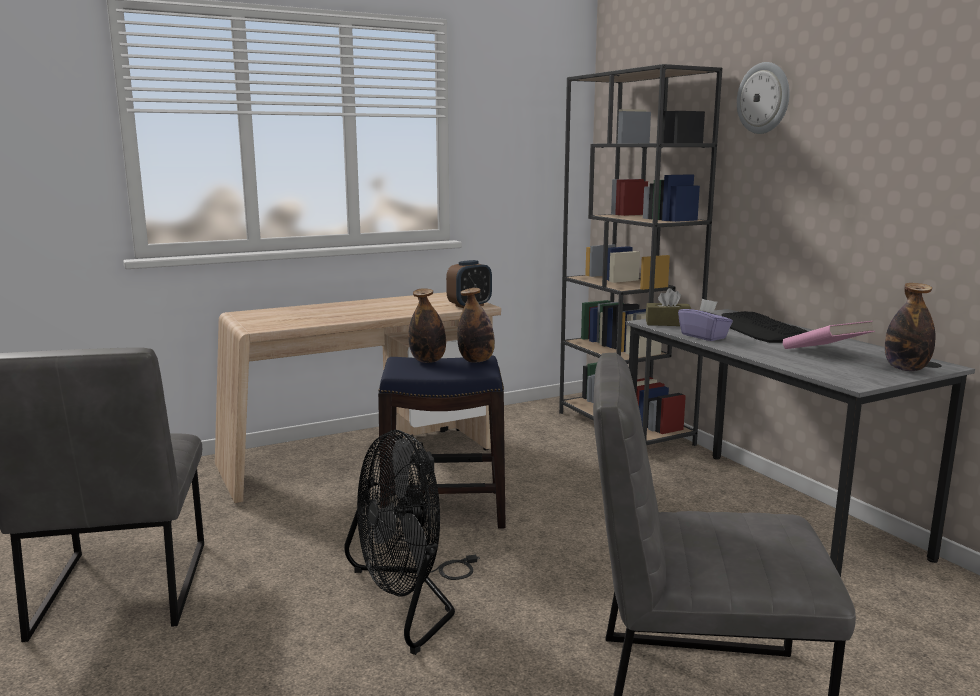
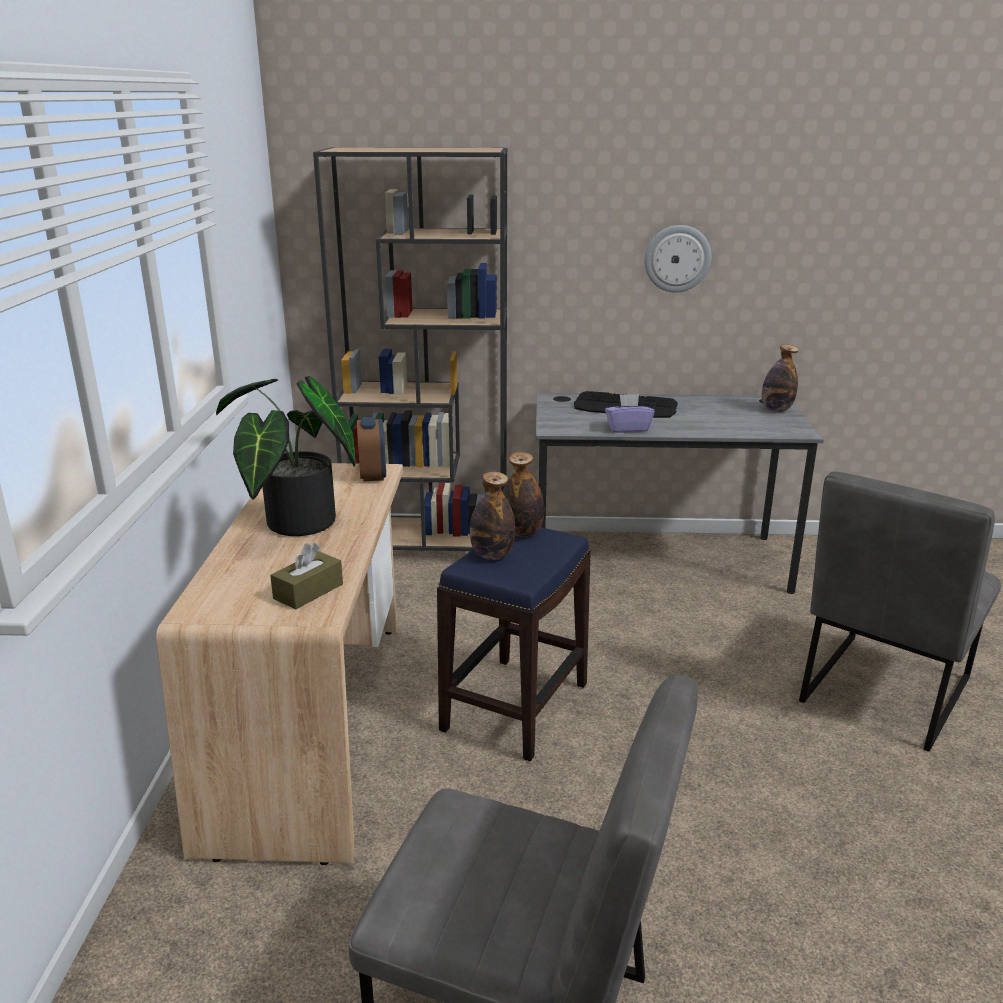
camera: 60 degrees left, 10 degrees up
(368, 307) = (293, 525): none -> potted plant
(412, 597) = (681, 781): black fan -> none
(667, 323) = (566, 425): brown tissue box -> brown tissue box (308, 591)
(764, 98) = (564, 183): wall clock -> wall clock (677, 258)
(825, 353) = (717, 414): pink book -> none

